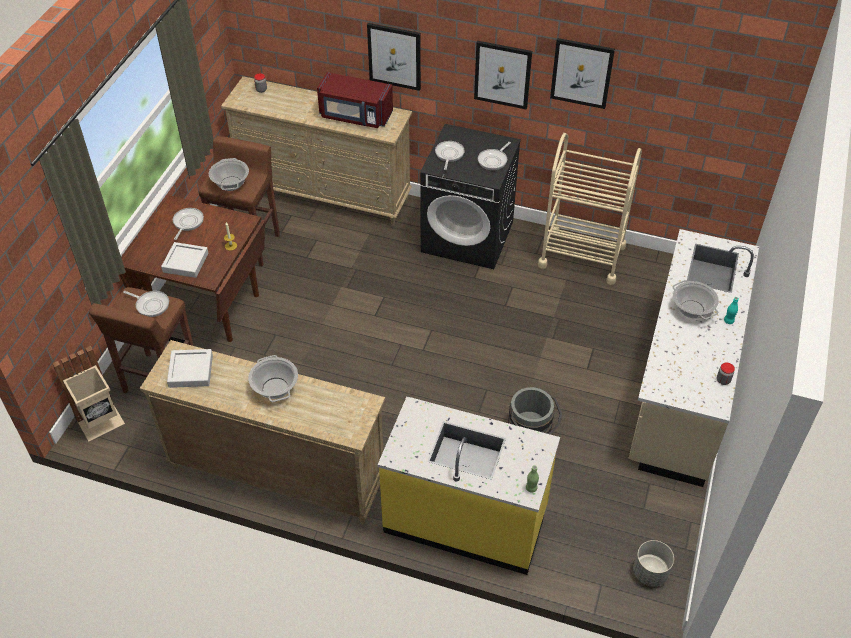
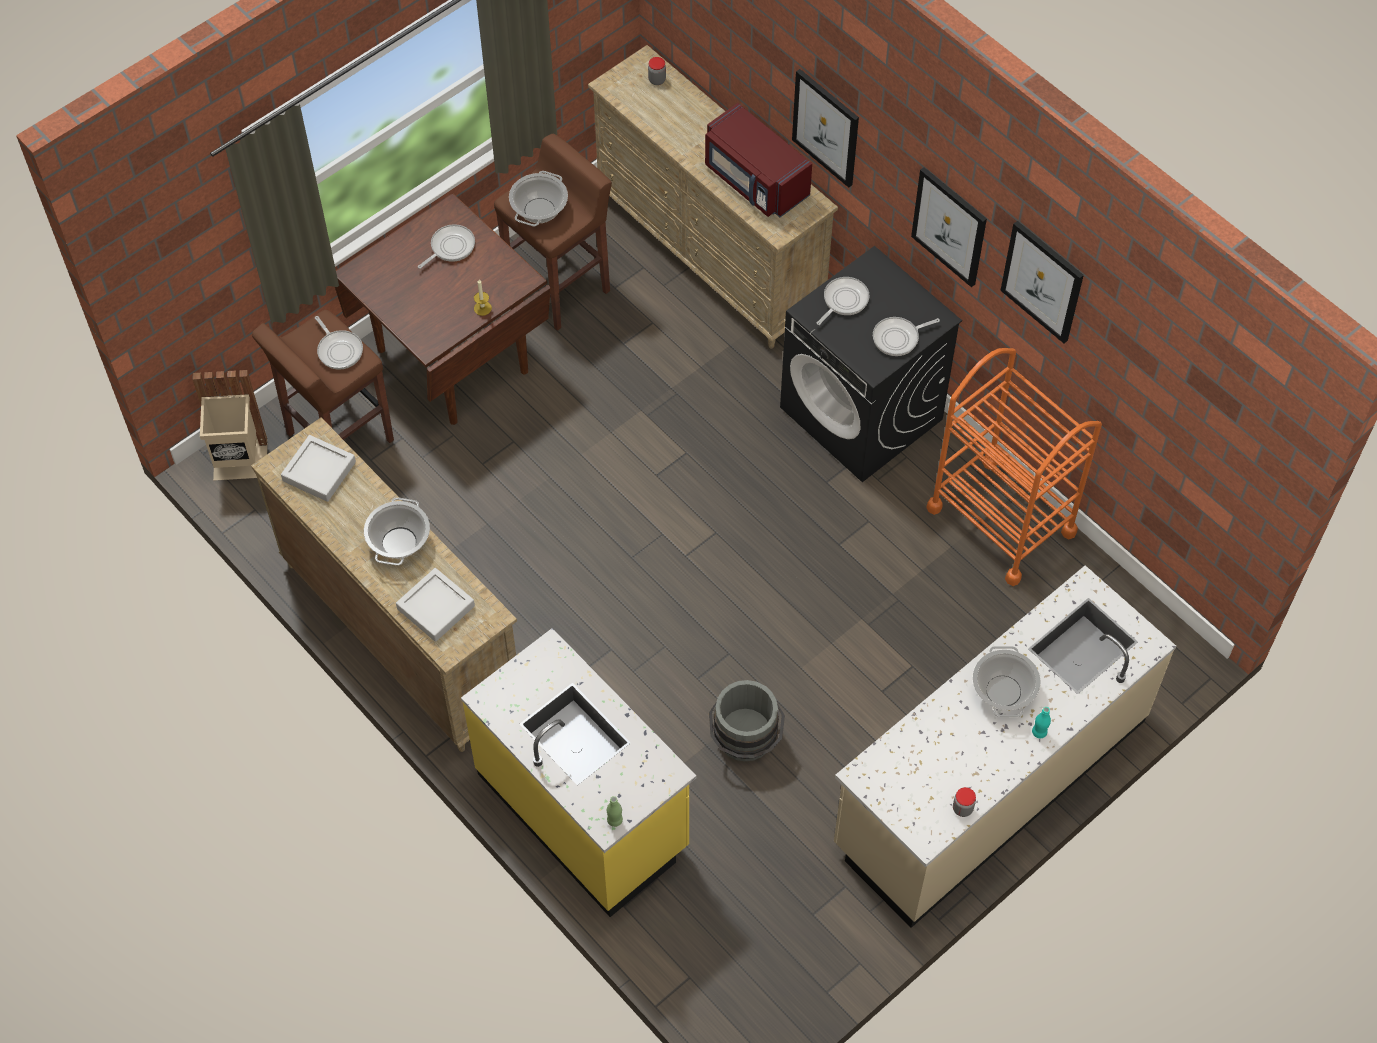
camera: 30 degrees right, 10 degrees up
(185, 262) = (414, 307): grey tray -> grey tray (436, 607)
(582, 256) = (1001, 520): beige cart -> orange cart
(650, 572) = (760, 996): grey planter -> none

